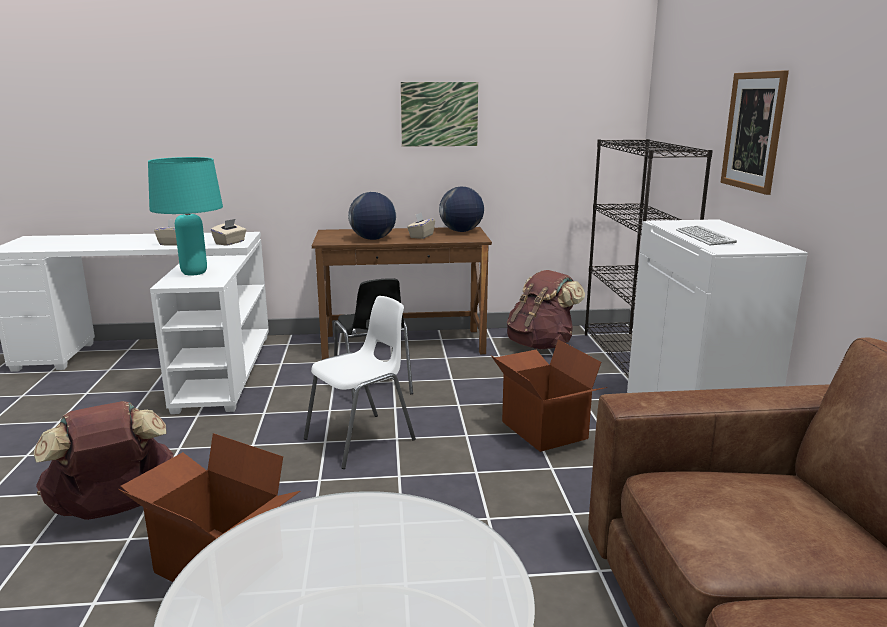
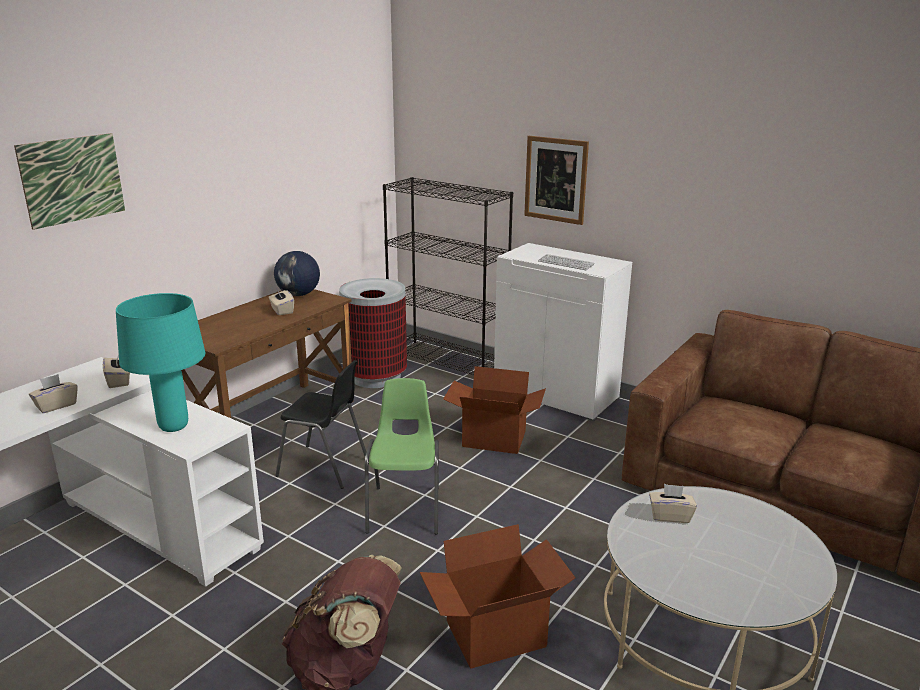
camera: 50 degrees left, 5 degrees up
(361, 440) = (405, 509): white chair -> green chair
(373, 239) = (251, 328): globe -> none
(386, 530) = (670, 516): none -> beige tissue box
(439, 114) = (253, 182): picture -> picture (72, 179)
(541, 345) = (376, 377): brown backpack -> trash can

